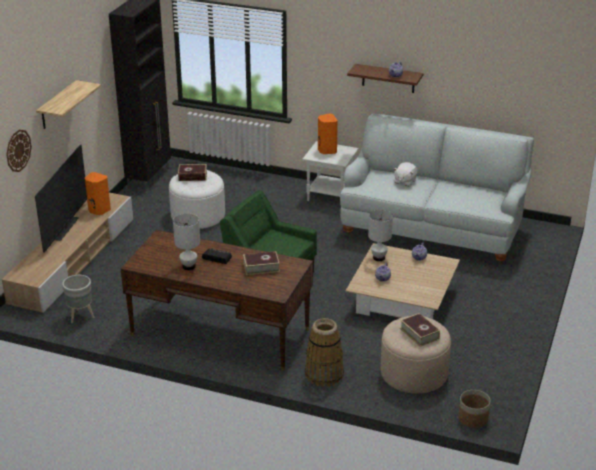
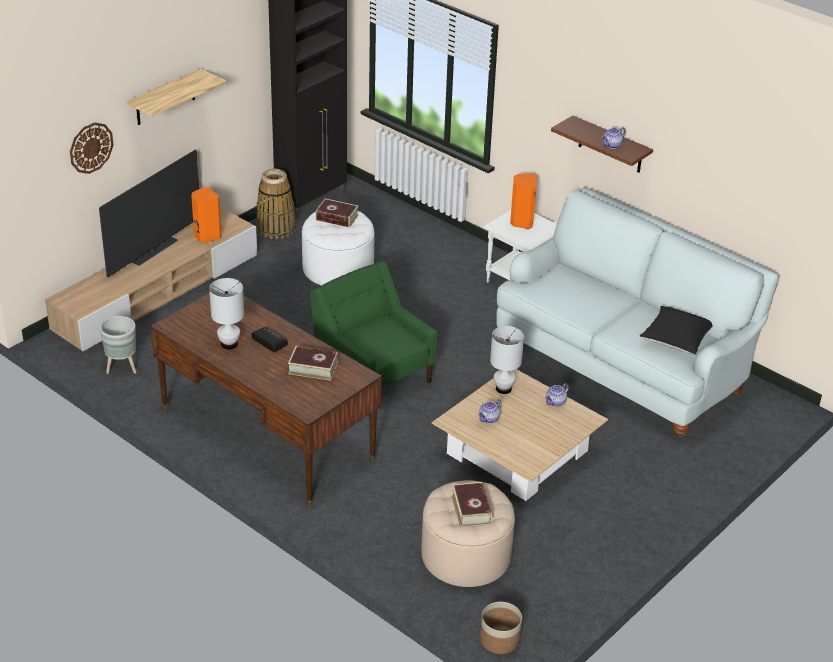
camera: 20 degrees right, 5 degrees up
(324, 374) = (354, 525): basket -> basket (276, 228)
(405, 181) = (589, 292): white plush toy -> none
(481, 197) = (676, 340): none -> black pillow

